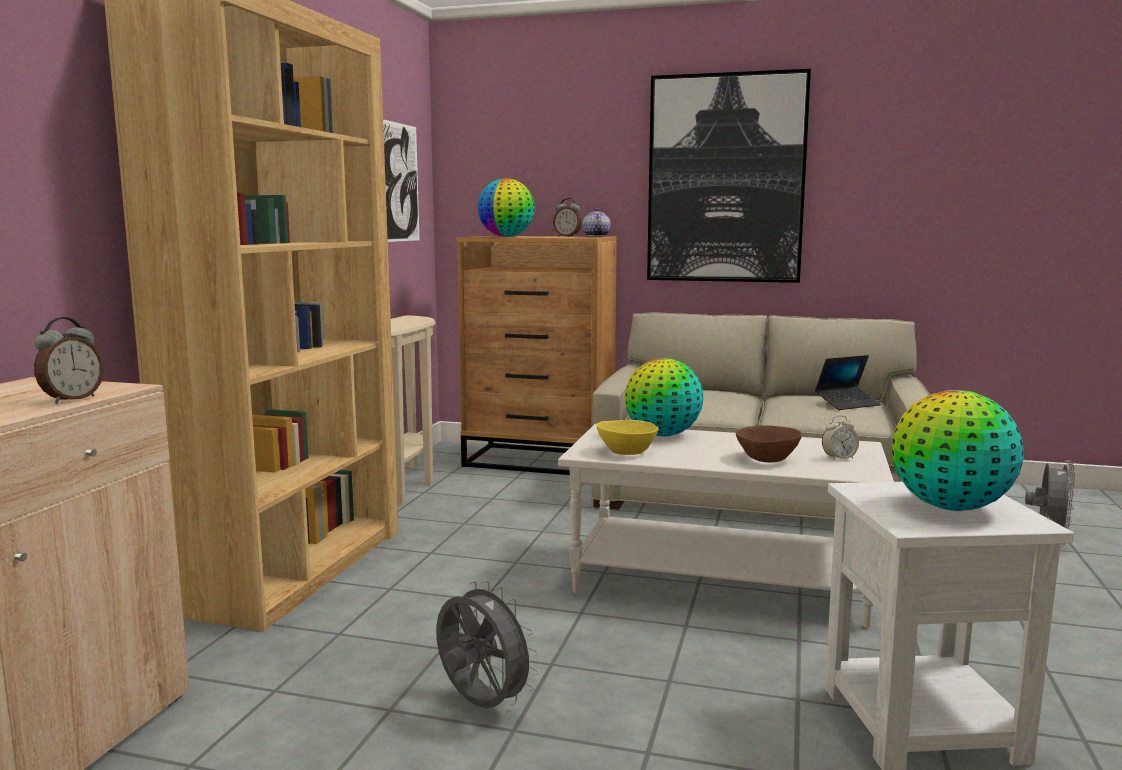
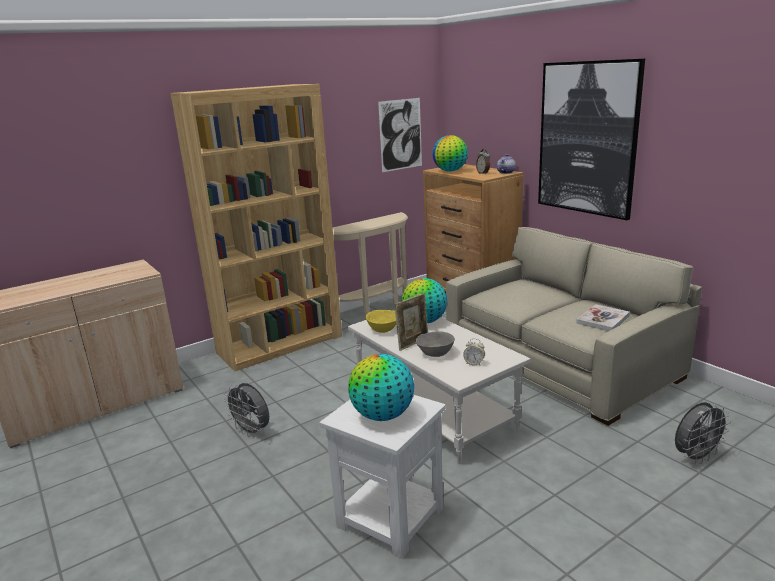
camera: 40 degrees right, 10 degrees up
(71, 399) = (122, 278): alarm clock -> none
(481, 705) = (252, 431): grey fan -> grey fan turned 135 degrees clockwise
(710, 456) = (413, 343): none -> picture frame
(766, 459) = (436, 353): brown bowl -> grey bowl
(847, 404) = (603, 319): laptop -> book

